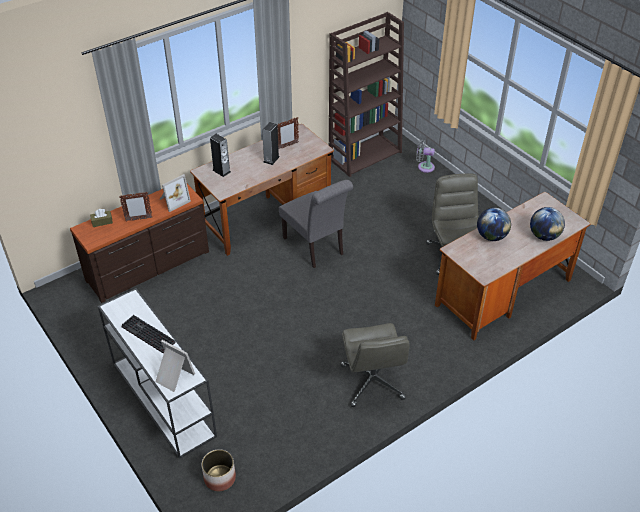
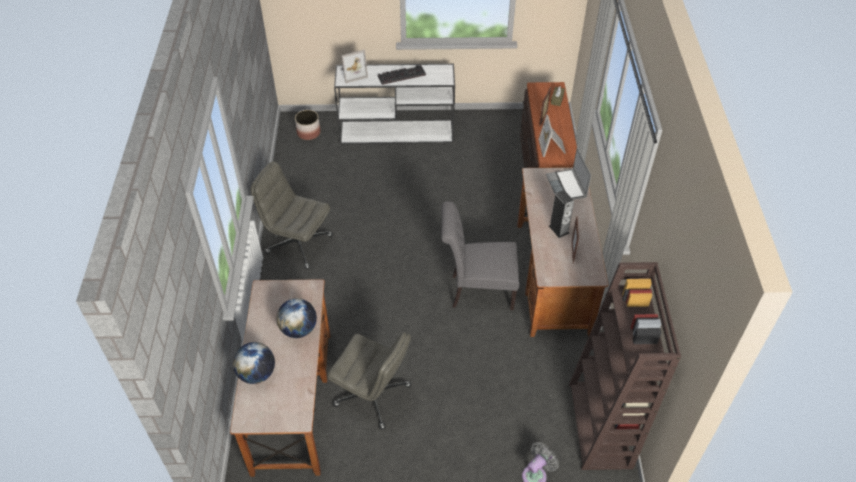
camera: 125 degrees right, 5 degrees up
(221, 171) = (567, 187): speaker -> laptop

